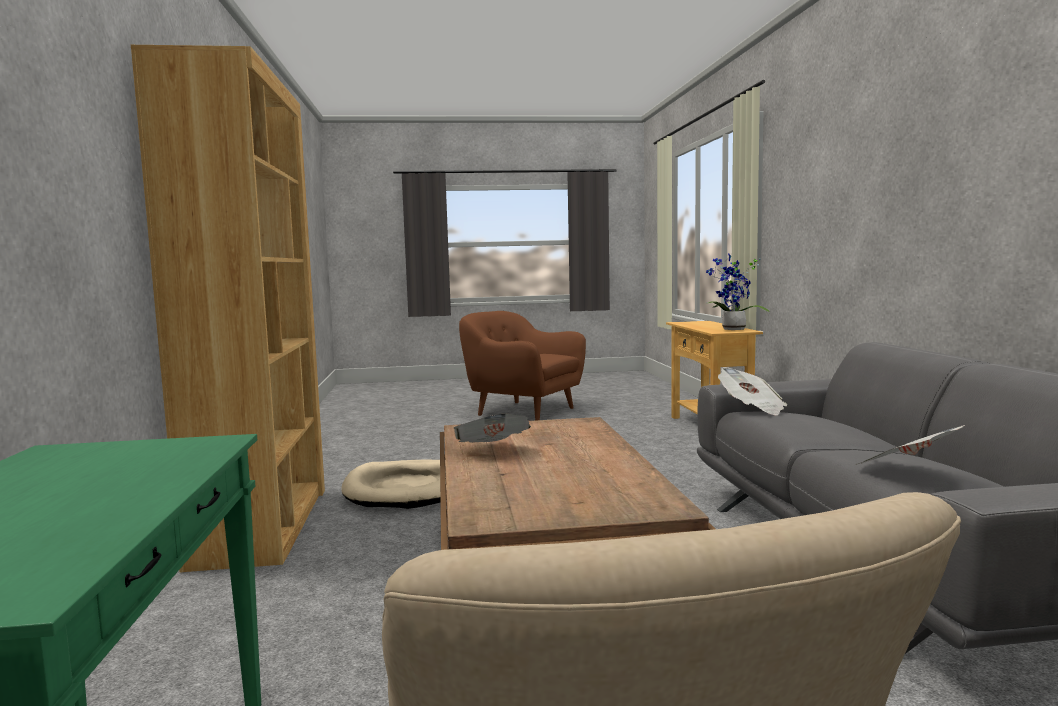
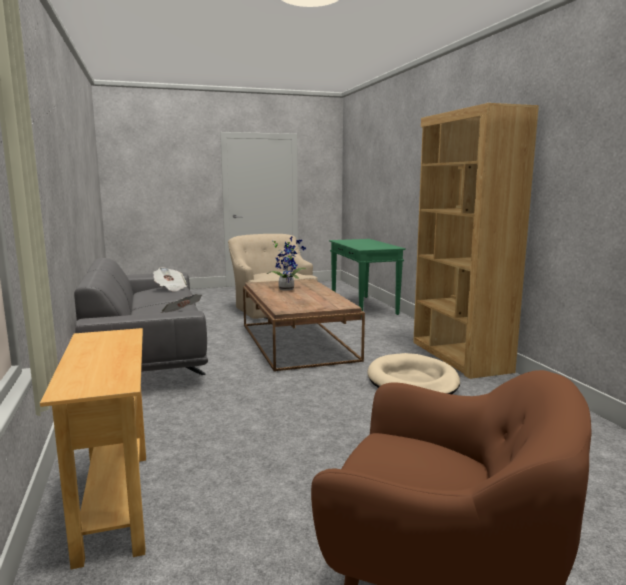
camera: 170 degrees right, 5 degrees up
(492, 451) = (321, 296): newspaper -> none
(732, 330) = (99, 338): potted plant -> potted plant (287, 289)

